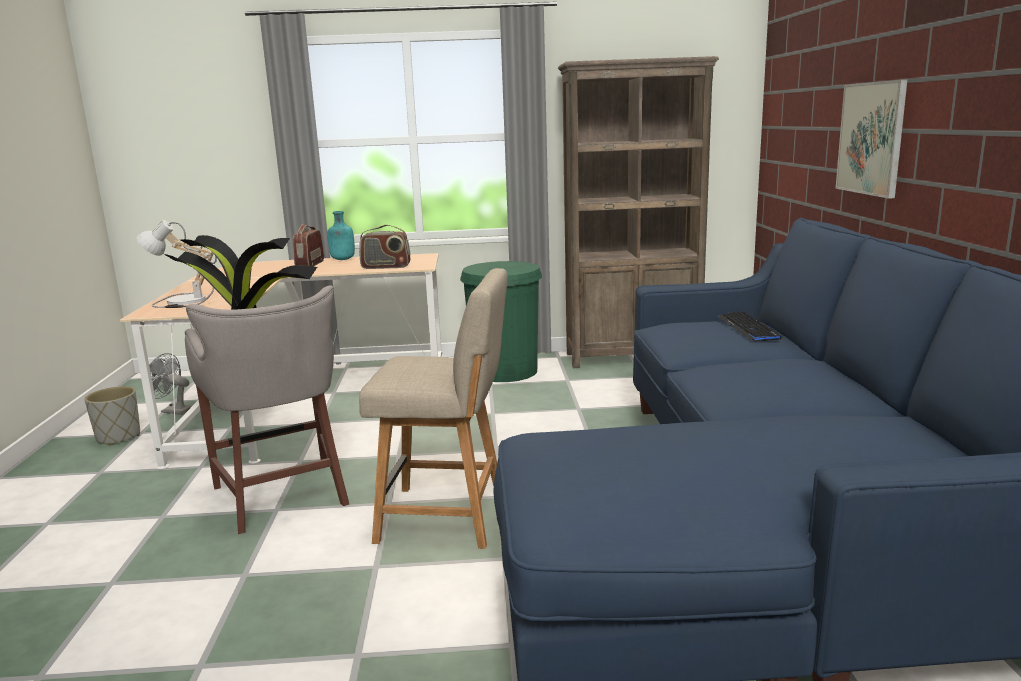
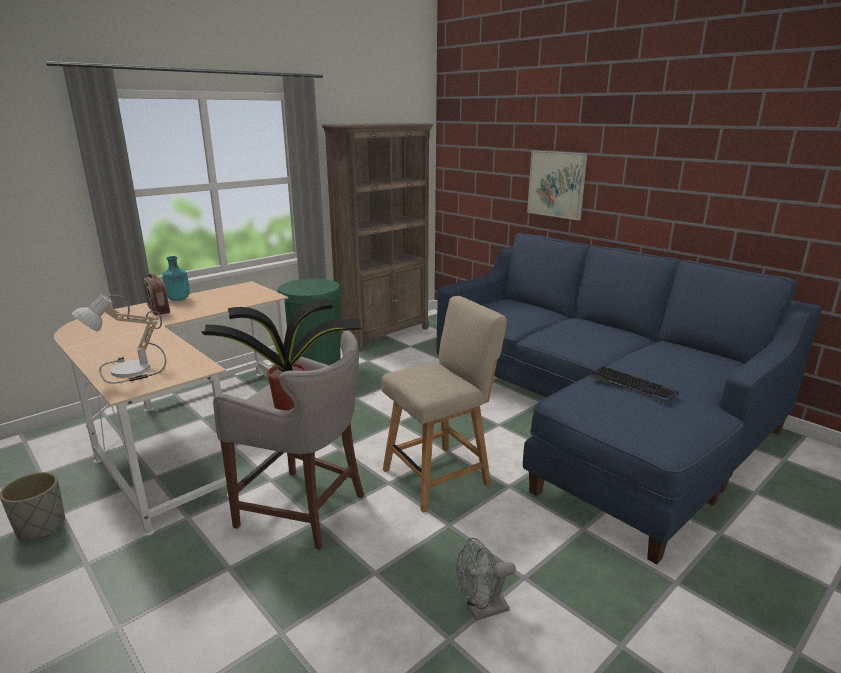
camera: 40 degrees left, 5 degrees up
(173, 411) = (59, 483): grey fan -> grey fan (482, 610)
(385, 267) = (241, 301): radio -> none
(748, 328) = (517, 305): keyboard -> keyboard (632, 385)

